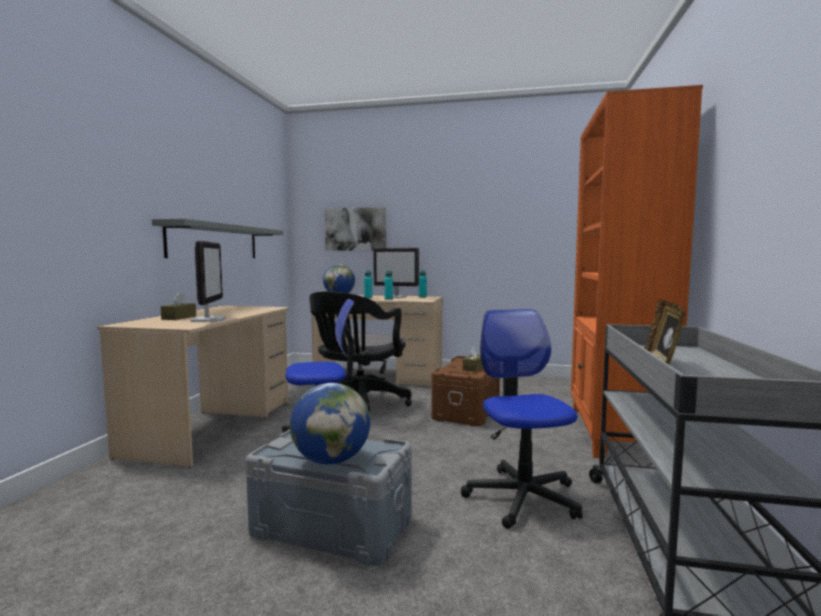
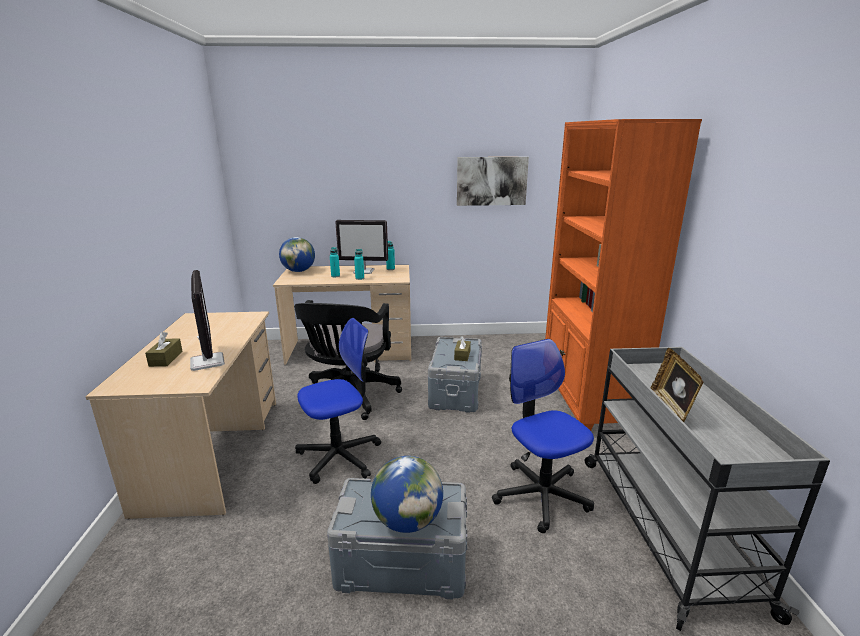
camera: 15 degrees left, 15 degrees up
(215, 242) = (165, 243): grey shelf -> none
(355, 229) = (308, 194): picture -> picture (491, 181)
(468, 411) = (456, 391): brown storage box -> grey storage box

